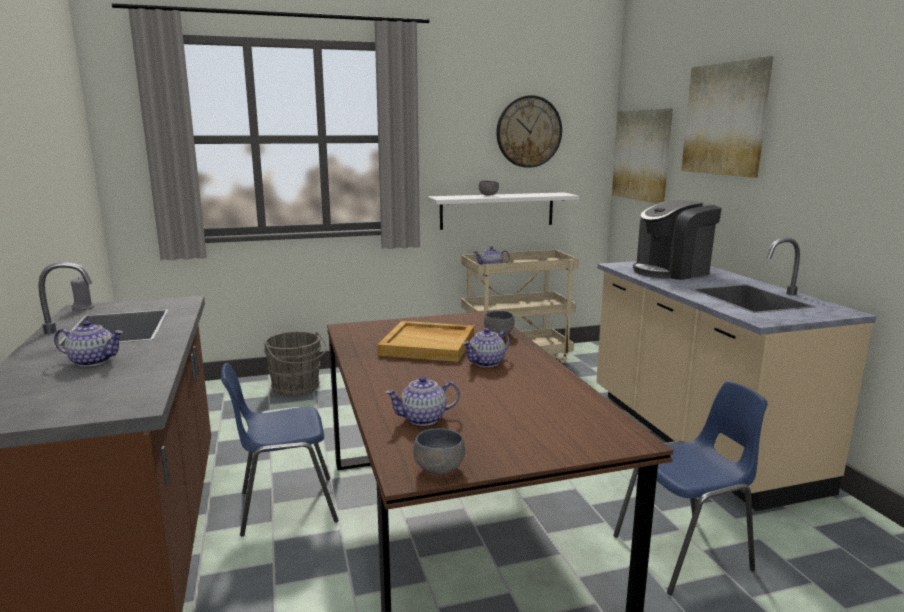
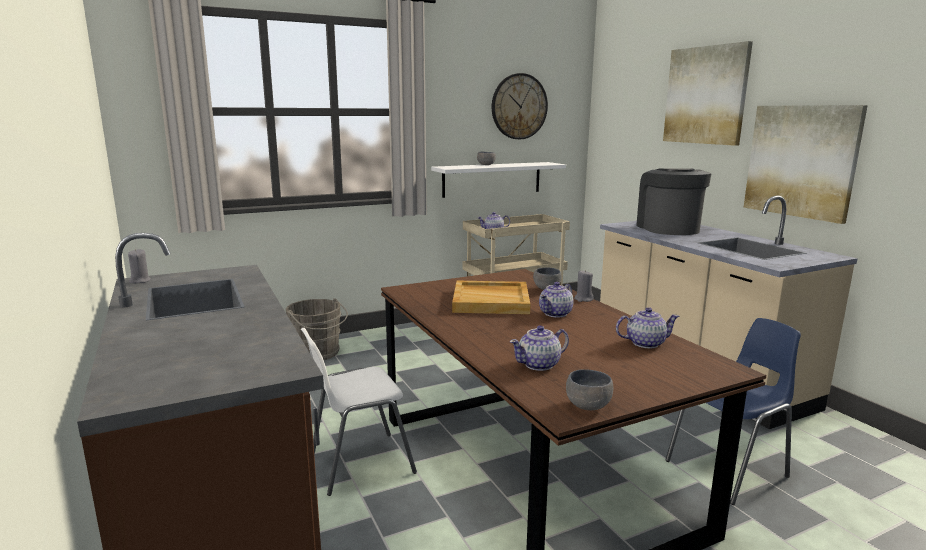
camera: 10 degrees left, 0 degrees up
(92, 361) = (201, 330): teapot -> teapot (644, 343)
(285, 506) = (358, 464): blue chair -> white chair
(530, 348) = (583, 299): none -> grey candle
(642, 155) = (620, 128): picture -> picture (801, 161)
(672, 271) = (668, 228): coffee machine -> coffee machine turned 120 degrees clockwise

